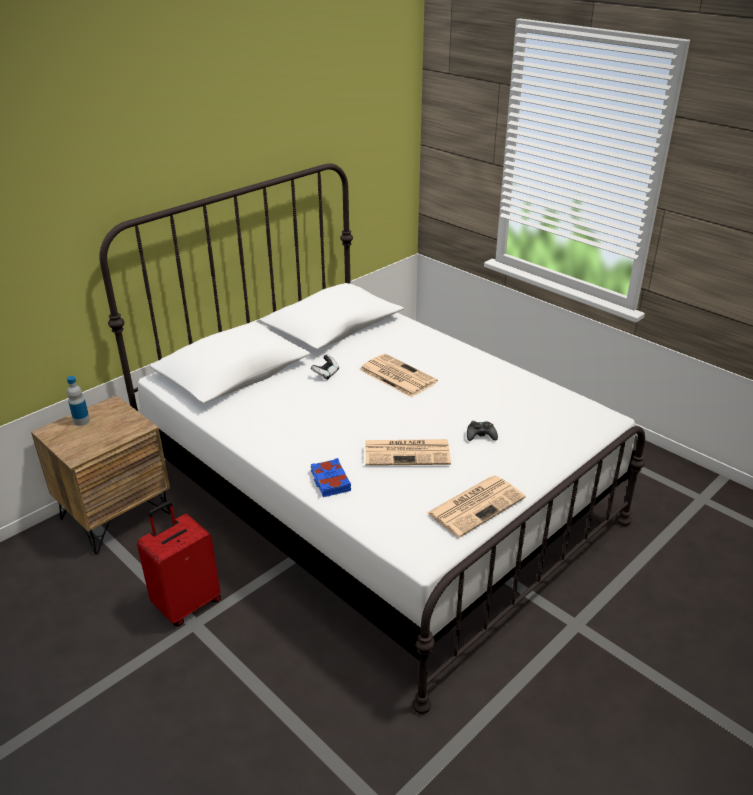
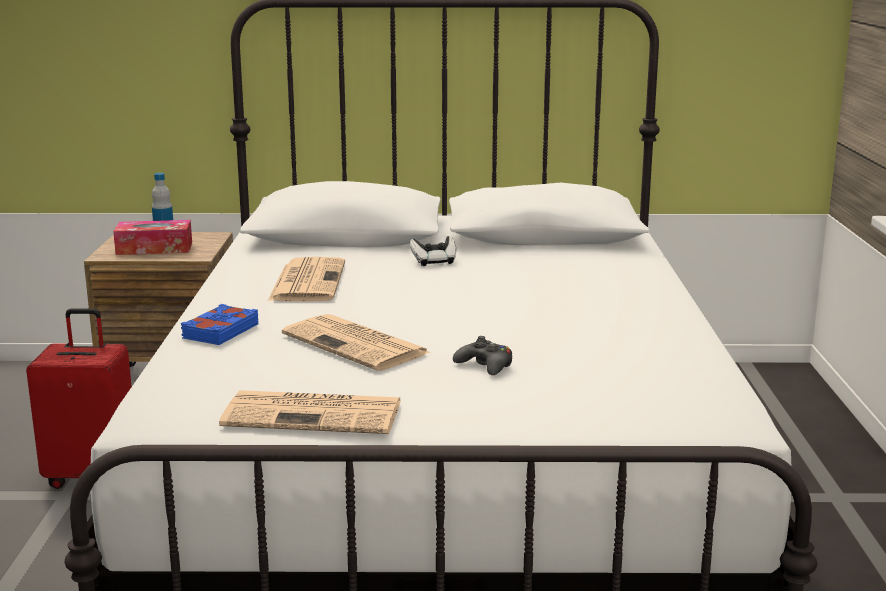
camera: 45 degrees right, 15 degrees down
(97, 434) = (154, 248): none -> tissue box
(396, 376) = (512, 287): newspaper -> newspaper (307, 281)

